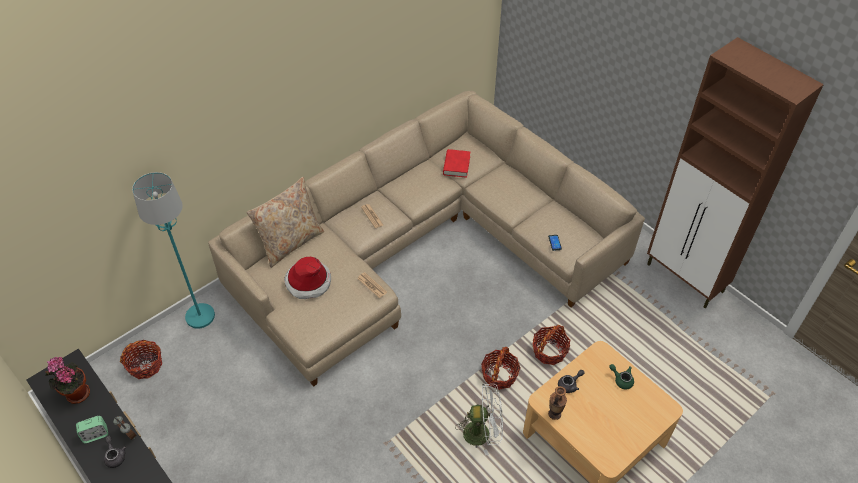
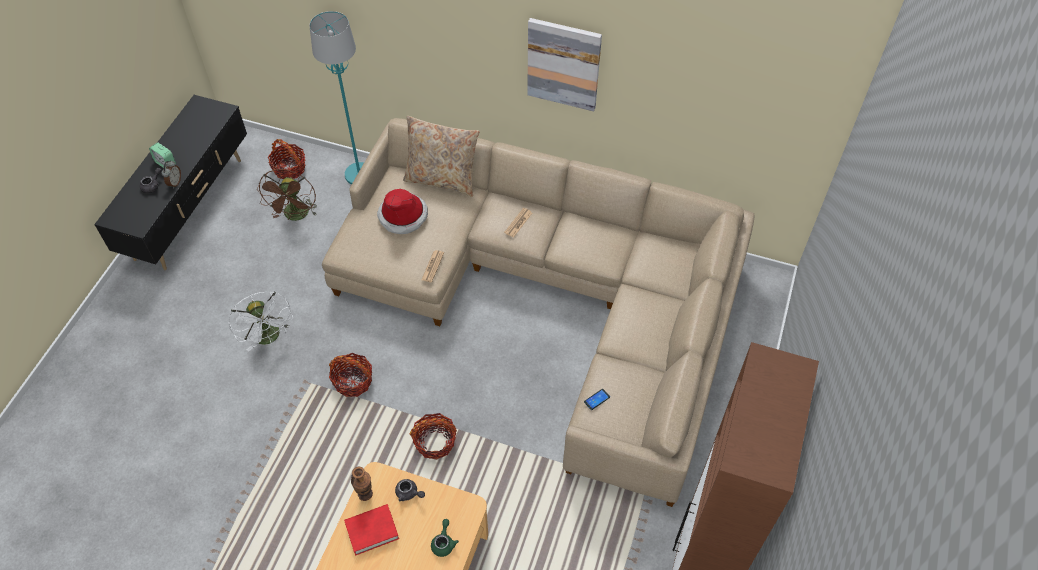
camera: 60 degrees right, 5 degrees up
(76, 393) = (196, 130): potted plant -> none
(205, 381) = (296, 216): none -> brown fan
(329, 77) = (563, 64): none -> picture
(456, 165) = (643, 258): red book -> red book (372, 531)
(482, 432) = (359, 457): white fan -> white fan (269, 338)
(549, 351) = (493, 476): basket -> basket (353, 381)

